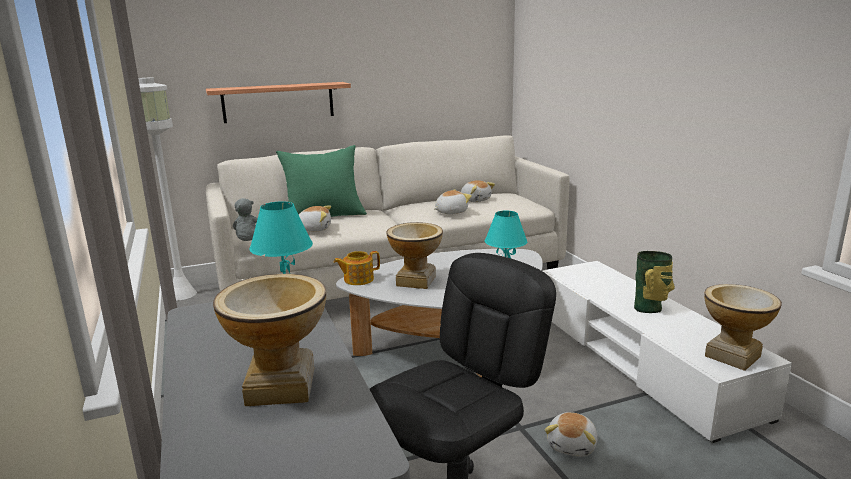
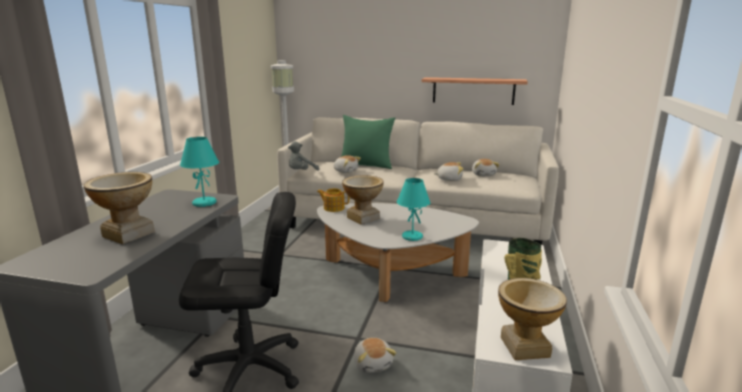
camera: 35 degrees right, 0 degrees up
(278, 102) = (363, 82): shelf -> shelf (473, 91)
(572, 445) = (373, 363): plush toy -> plush toy turned 75 degrees counterclockwise

